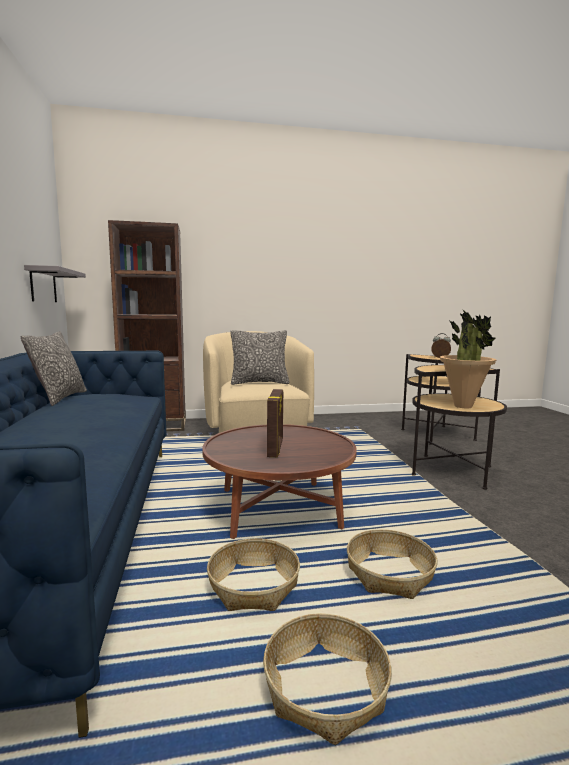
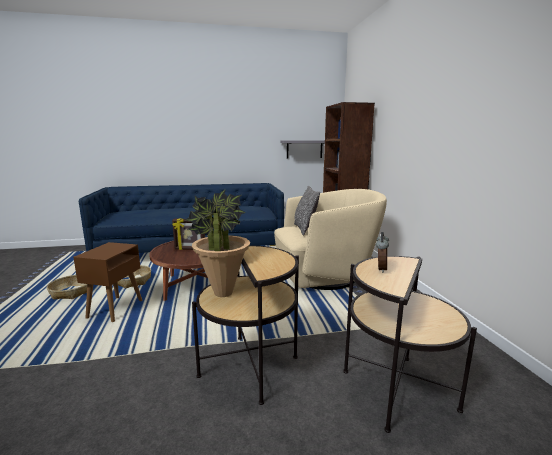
camera: 90 degrees right, 5 degrees up
(60, 398) = (248, 205): pillow -> none
(390, 573) = (115, 309): basket -> brown side table

